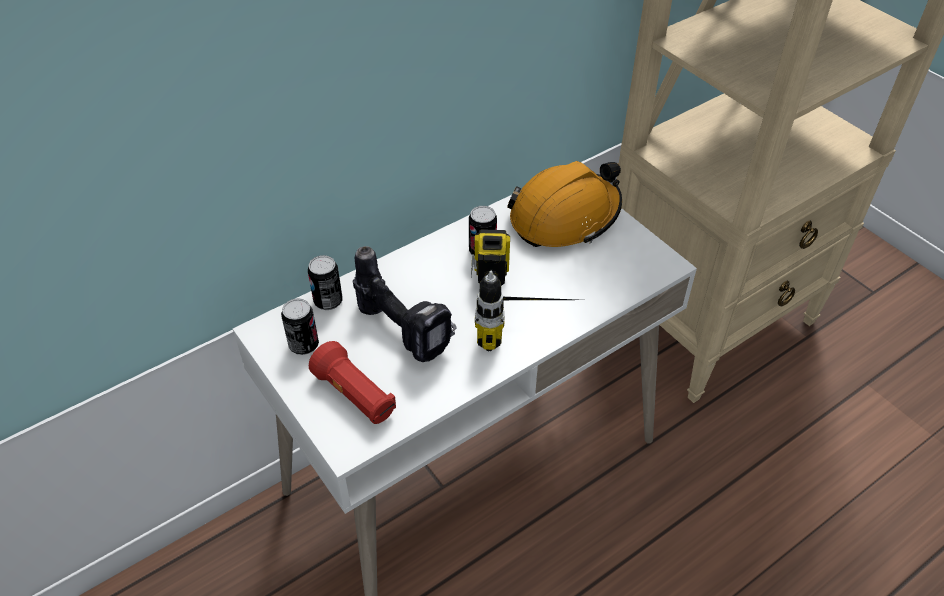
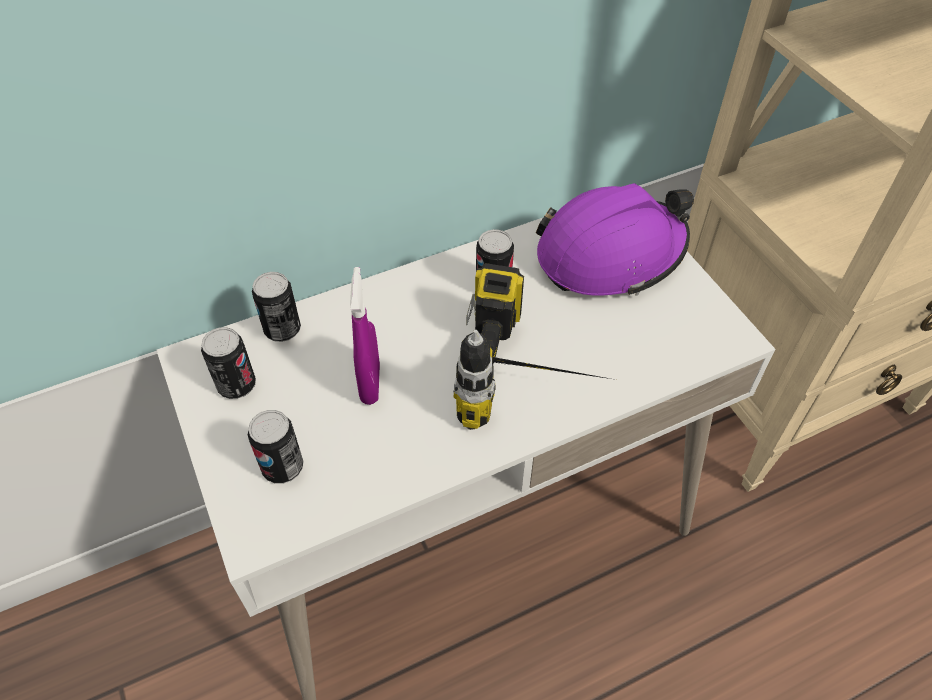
camera: 10 degrees right, 5 degrees up
(355, 396) = (283, 467): red flashlight -> can
(406, 330) = (370, 383): power drill -> purple spray bottle
(565, 217) = (610, 254): orange hard hat -> purple hard hat

